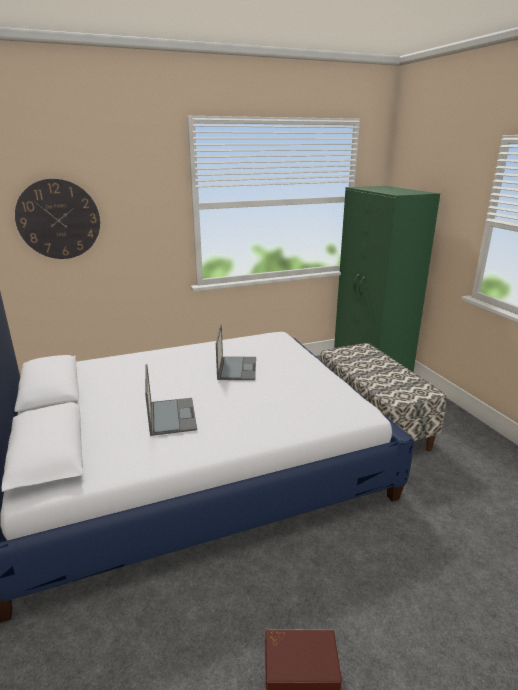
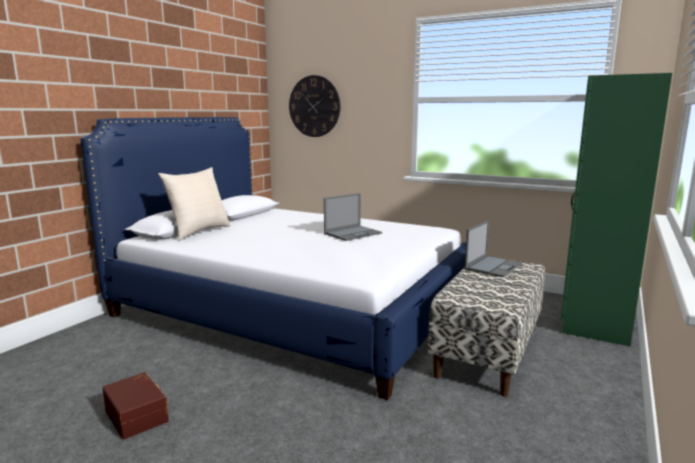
camera: 50 degrees right, 10 degrees down
(83, 439) = (198, 232): none -> beige pillow
(171, 416) = (254, 237): laptop -> laptop (493, 266)

